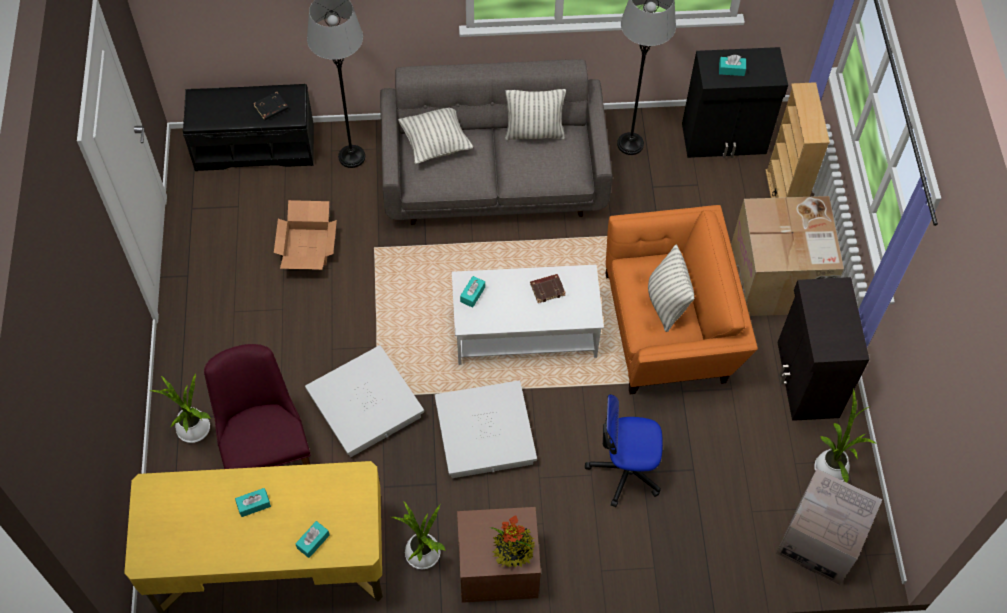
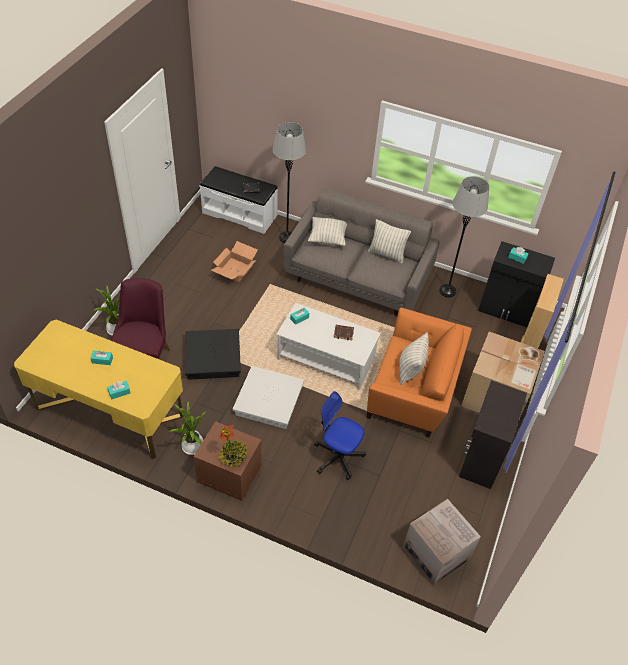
camera: 25 degrees right, 10 degrees down
(255, 146) = (240, 214): black bench -> white bench
(365, 406) = (212, 358): white storage box -> black storage box
(831, 466) = (469, 514): potted plant -> none

